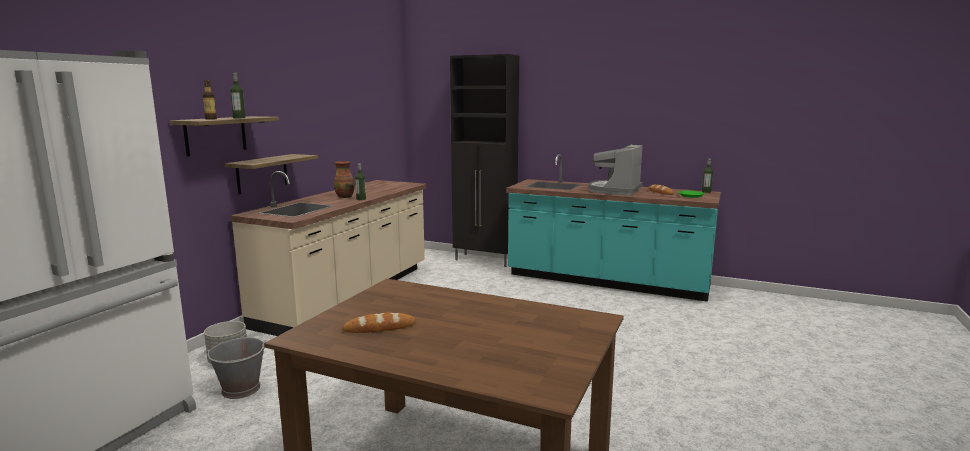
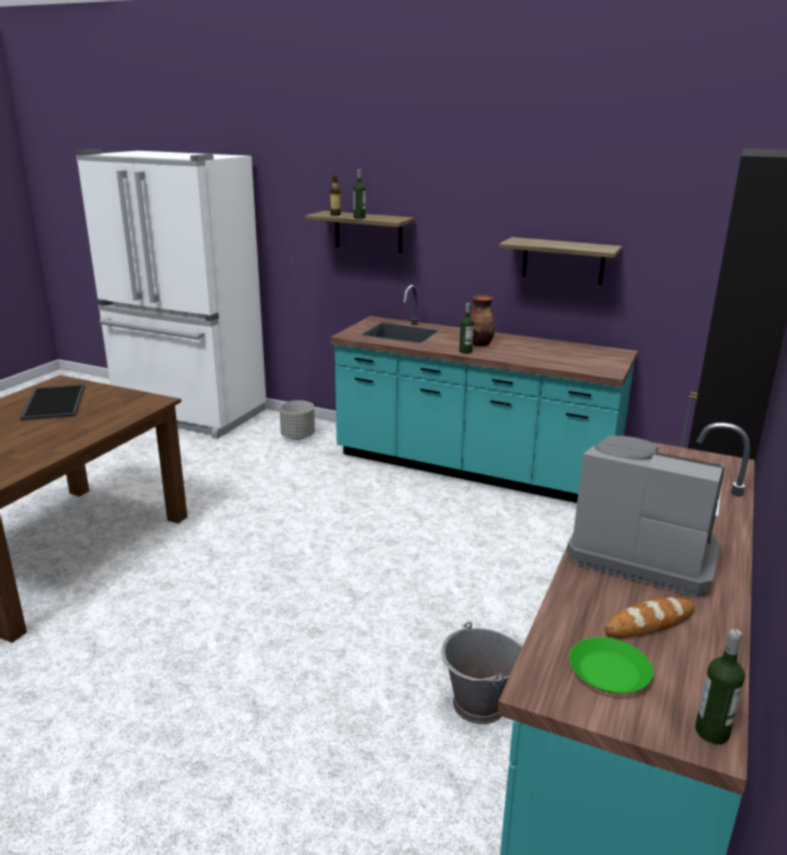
camera: 90 degrees right, 10 degrees up
(241, 389) = (243, 449): grey bucket -> grey bucket (479, 705)
(262, 173) = (420, 284): shelf -> shelf (563, 261)
(348, 295) = (473, 469): beige counter -> turquoise counter
(380, 328) = (53, 402): bread -> tray

